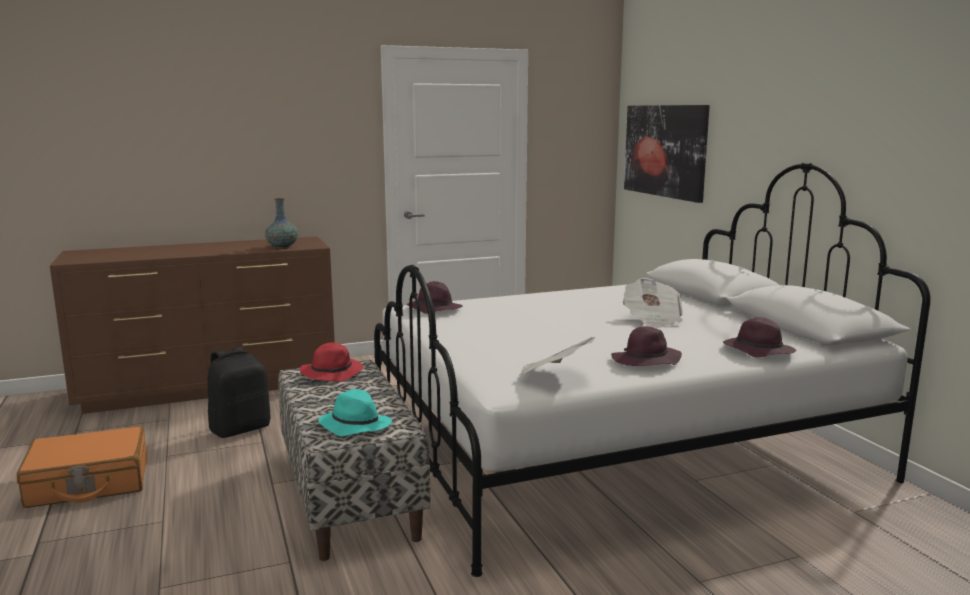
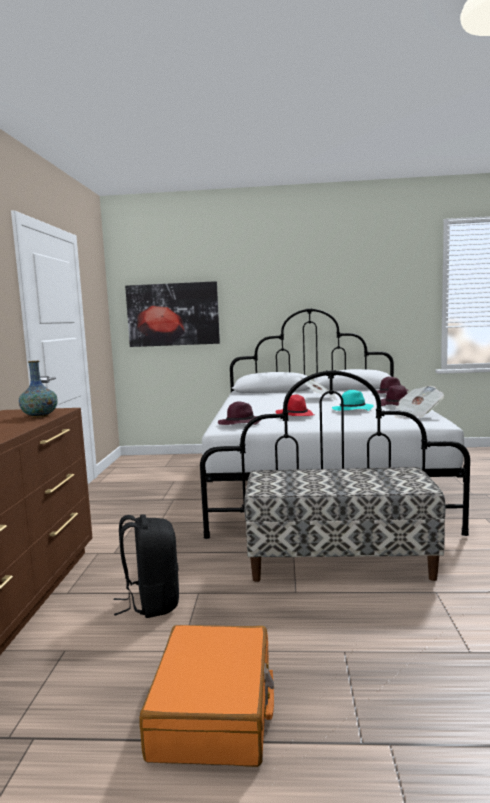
camera: 65 degrees left, 5 degrees down
(333, 373) = (274, 481): red hat -> red hat (295, 416)
(354, 426) = (398, 480): turquoise hat -> turquoise hat (352, 410)

